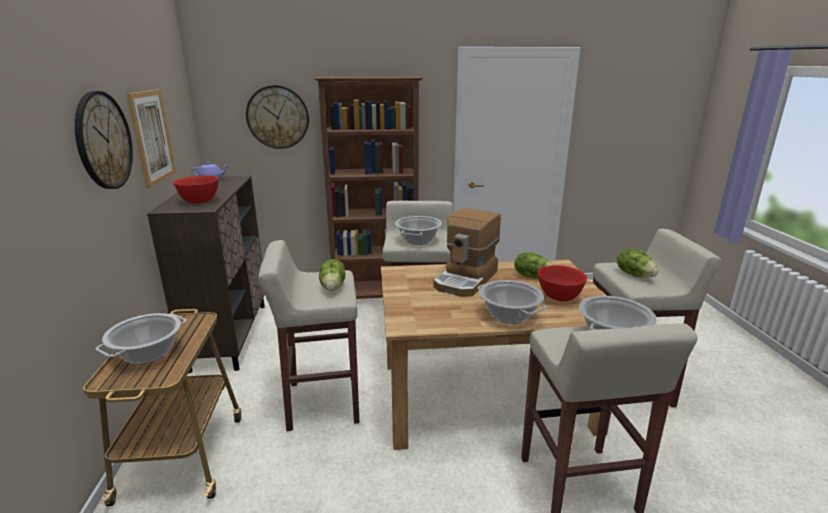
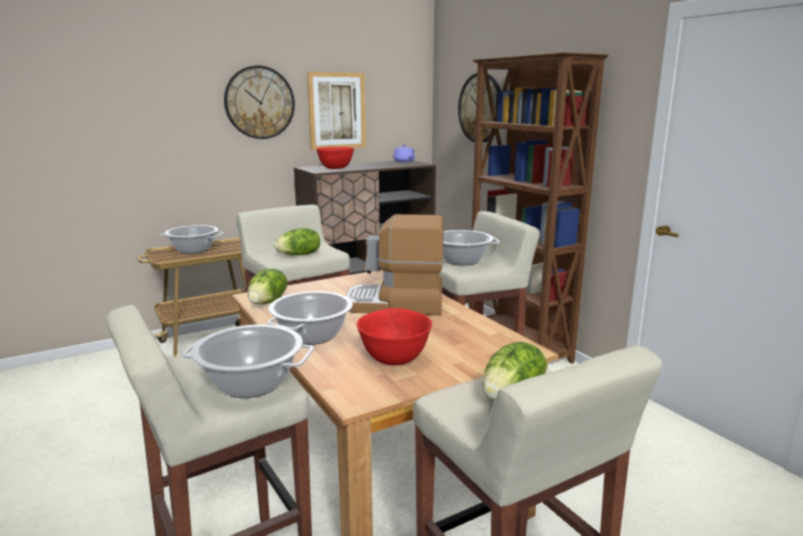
camera: 65 degrees right, 5 degrees down
(532, 276) = (450, 336): lettuce -> lettuce (268, 302)

